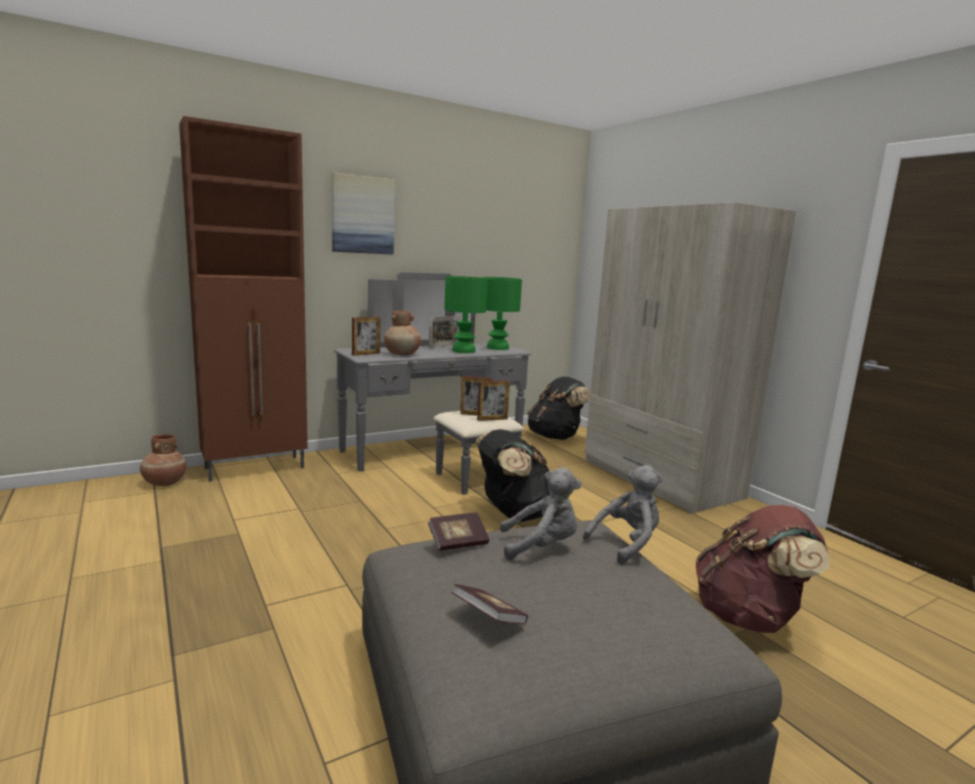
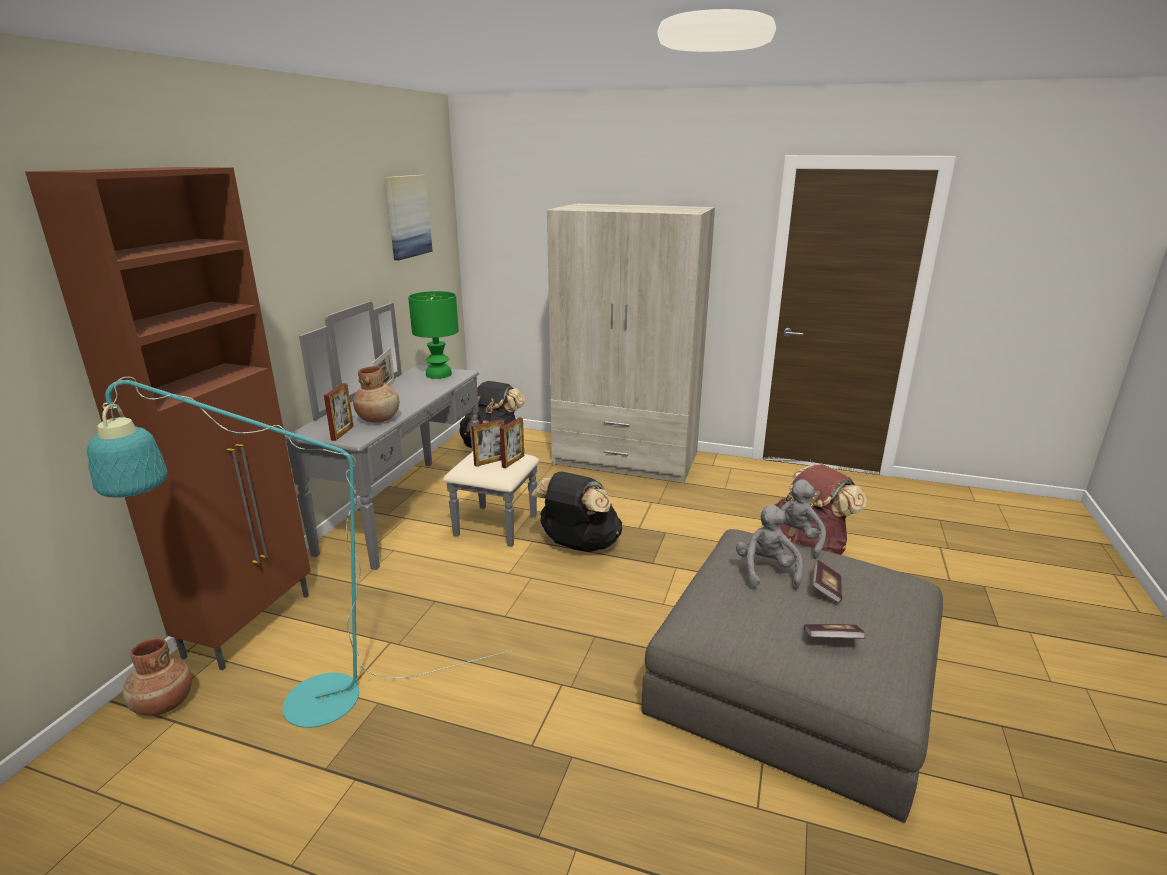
camera: 40 degrees left, 10 degrees up
(206, 513) = (300, 705): none -> turquoise floor lamp
(363, 215) = (272, 252): picture -> picture (407, 216)
(458, 542) = (721, 598): book -> book (826, 589)
(463, 351) = (420, 391): green table lamp -> none
(541, 546) = (766, 571): grey plush toy -> grey plush toy turned 45 degrees counterclockwise

